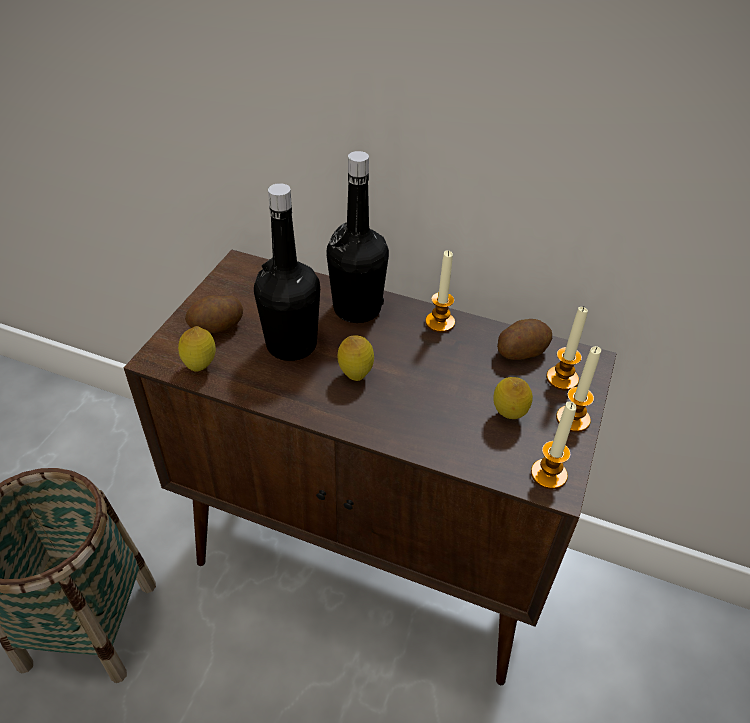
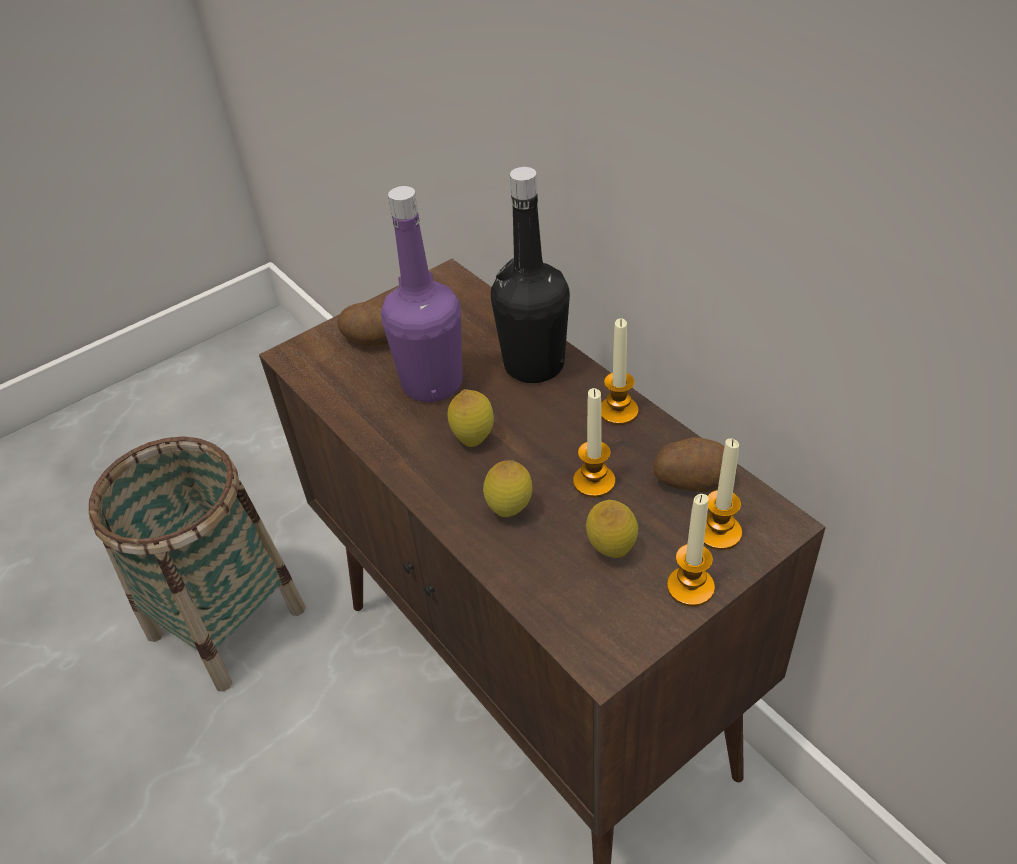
camera: 35 degrees right, 0 degrees up
(200, 367) = (326, 377): lemon -> lemon (510, 511)
(291, 345) = (432, 383): black bottle -> purple bottle
(548, 474) = (603, 639): candle -> candle (594, 482)

